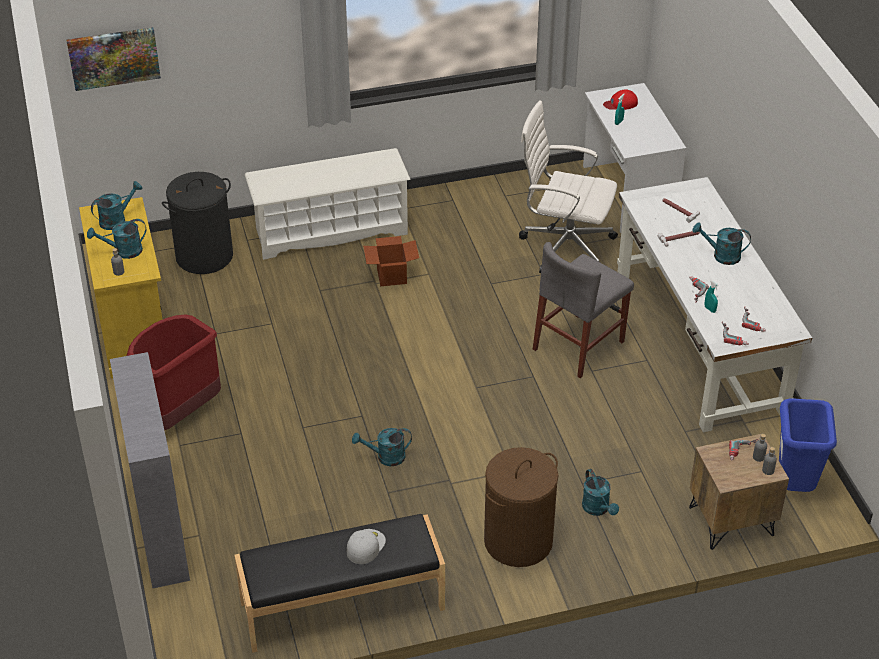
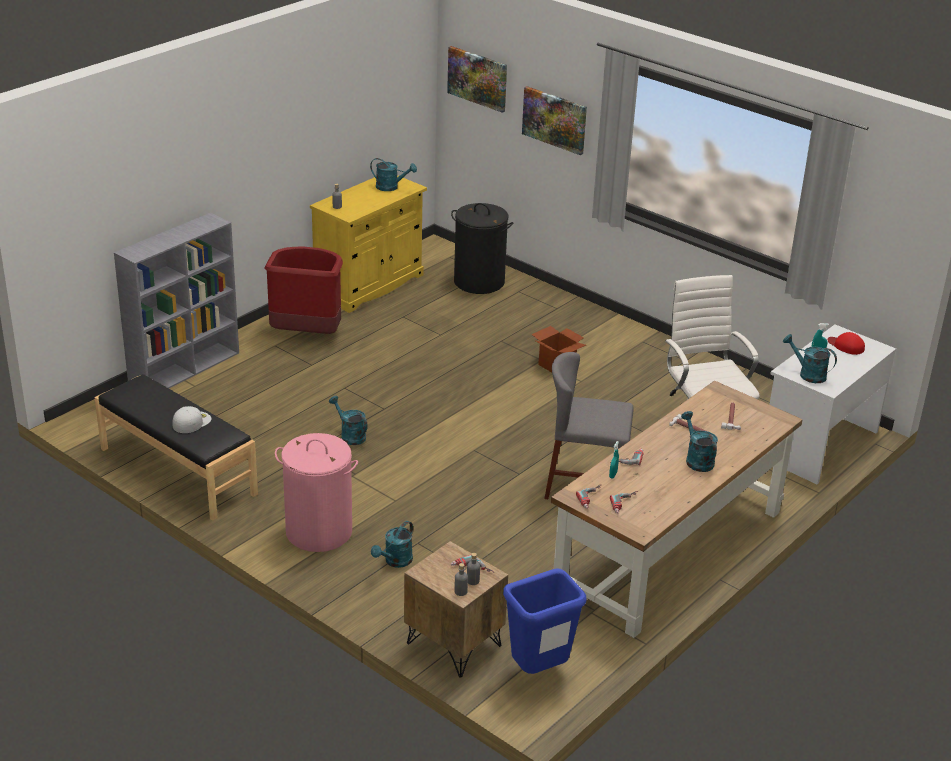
camera: 55 degrees right, 10 degrees down
(123, 251) = (360, 201): turquoise watering can -> turquoise watering can (808, 374)
(230, 55) = (555, 120): none -> picture
(330, 231) = (573, 321): white shoe rack -> none
(365, 546) = (191, 422): white cap -> white cap turned 45 degrees counterclockwise
(518, 541) = (318, 532): brown laundry basket -> pink laundry basket
(700, 342) = (669, 551): white desk -> brown desk

